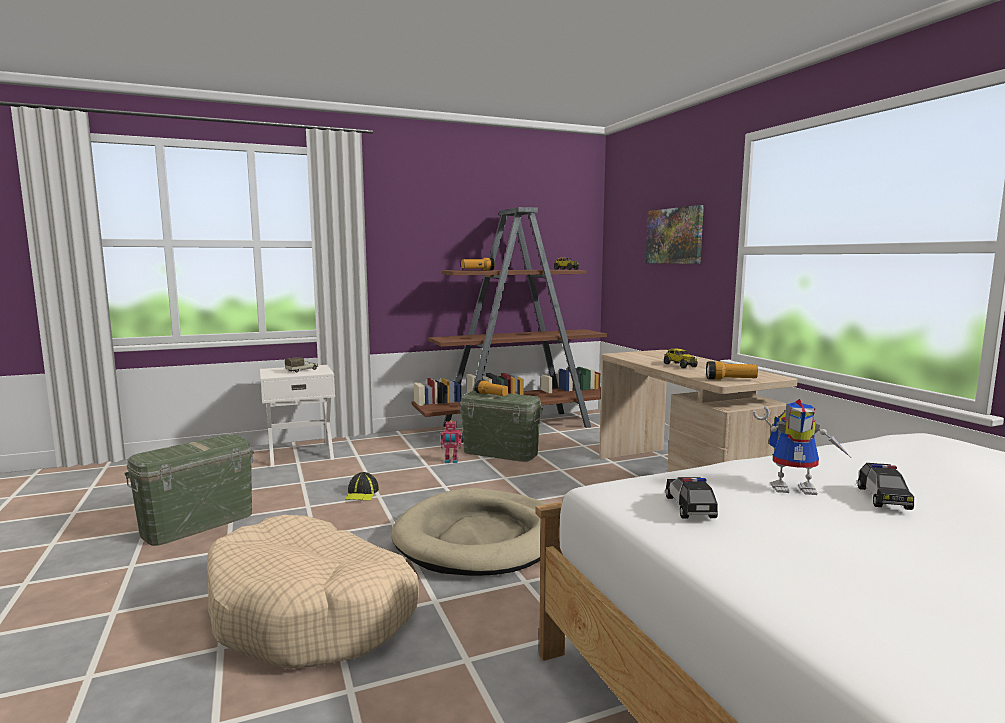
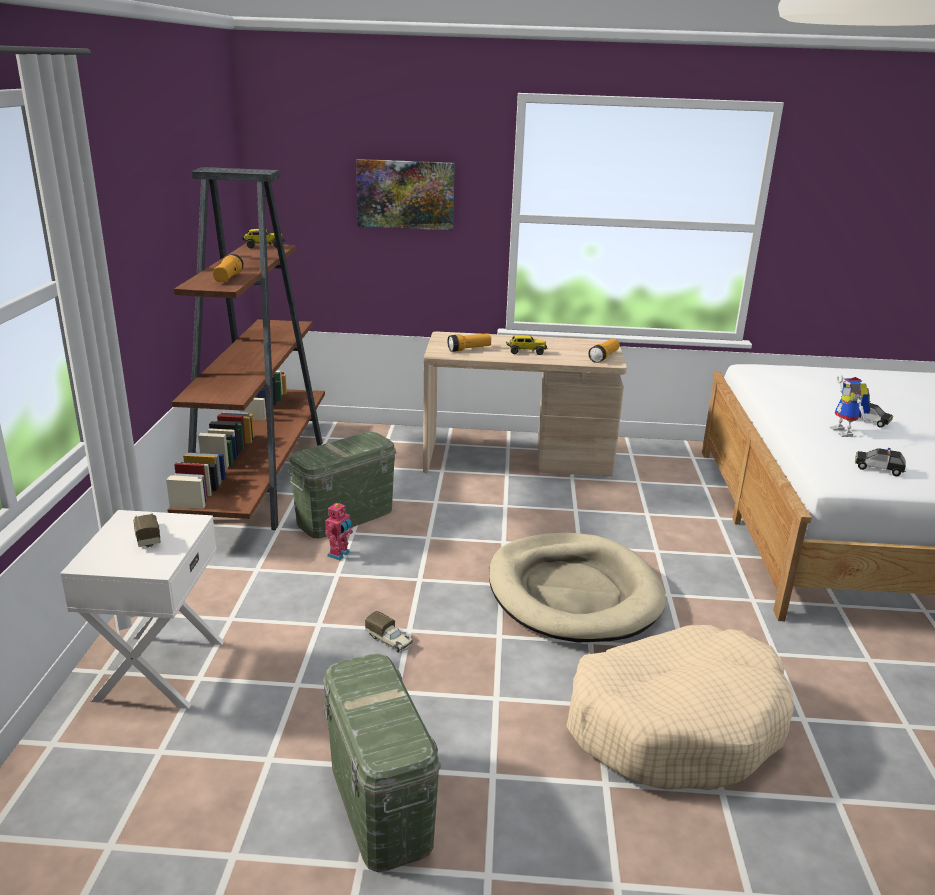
camera: 65 degrees left, 15 degrees up
(362, 493) = (389, 641): cap -> toy truck
(491, 395) = (333, 451): flashlight -> flashlight (469, 349)
(795, 488) = (846, 433): toy robot -> toy robot turned 135 degrees clockwise

